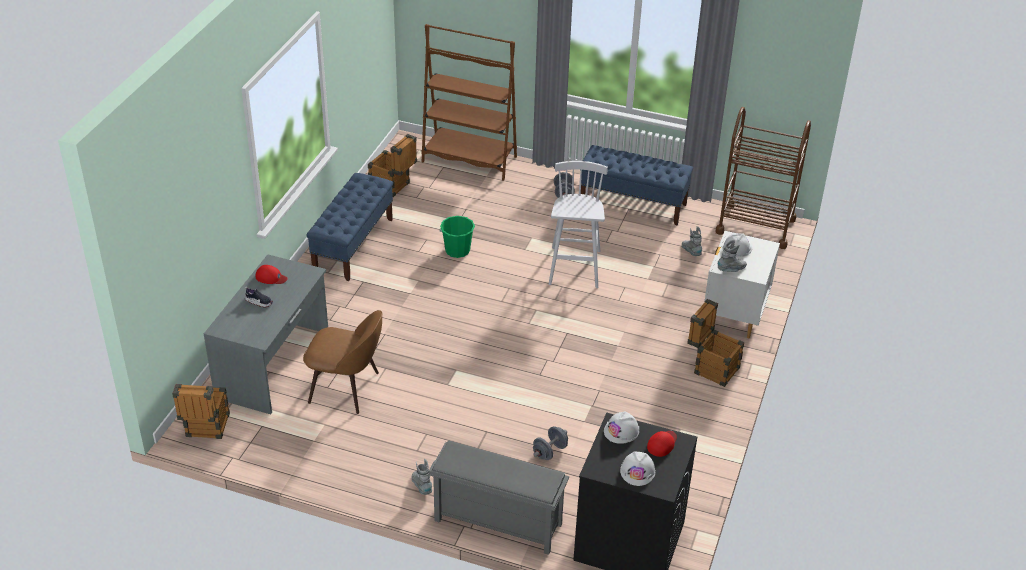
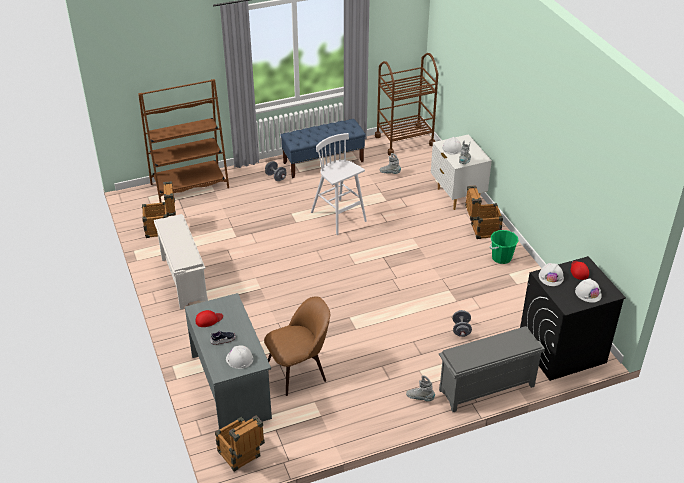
camera: 40 degrees left, 0 degrees up
(250, 326) = (239, 359): none -> white hard hat
(353, 244) = (183, 279): blue bench -> white shoe rack
(457, 250) = (256, 245): green bucket -> green bucket (501, 258)

